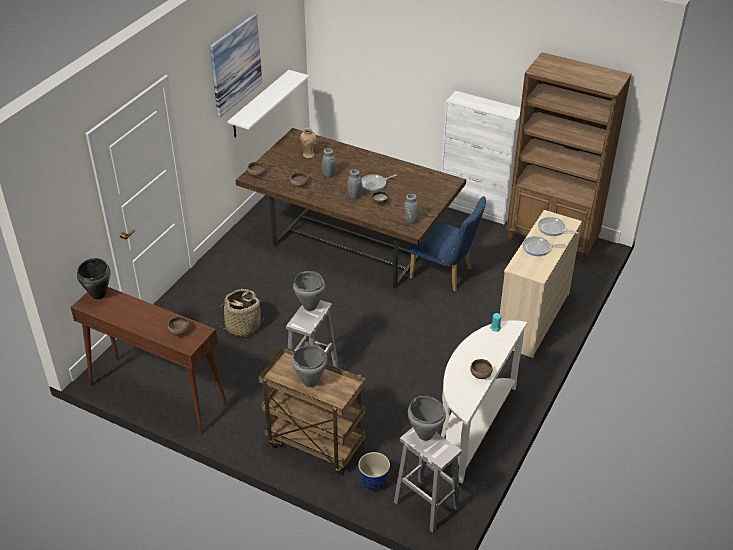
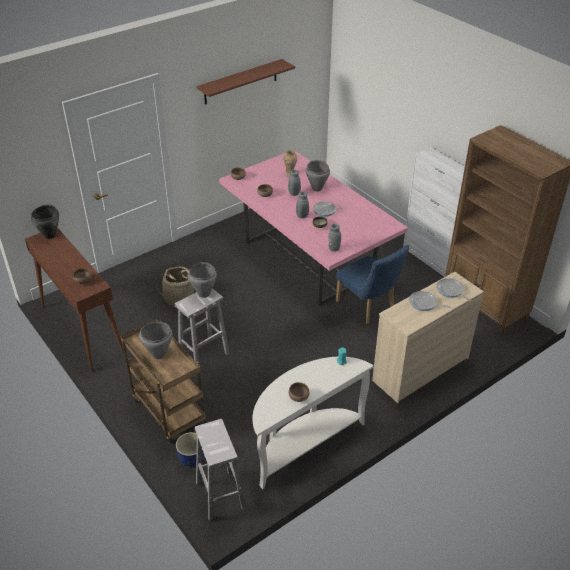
camera: 25 degrees right, 0 degrees up
(235, 65) = (240, 82): picture -> brown shelf
(260, 104) = (267, 122): white shelf -> none
(351, 242) = (307, 258): brown dining table -> pink dining table
(425, 434) = (216, 432): grey cooking pot -> grey cooking pot (317, 188)

